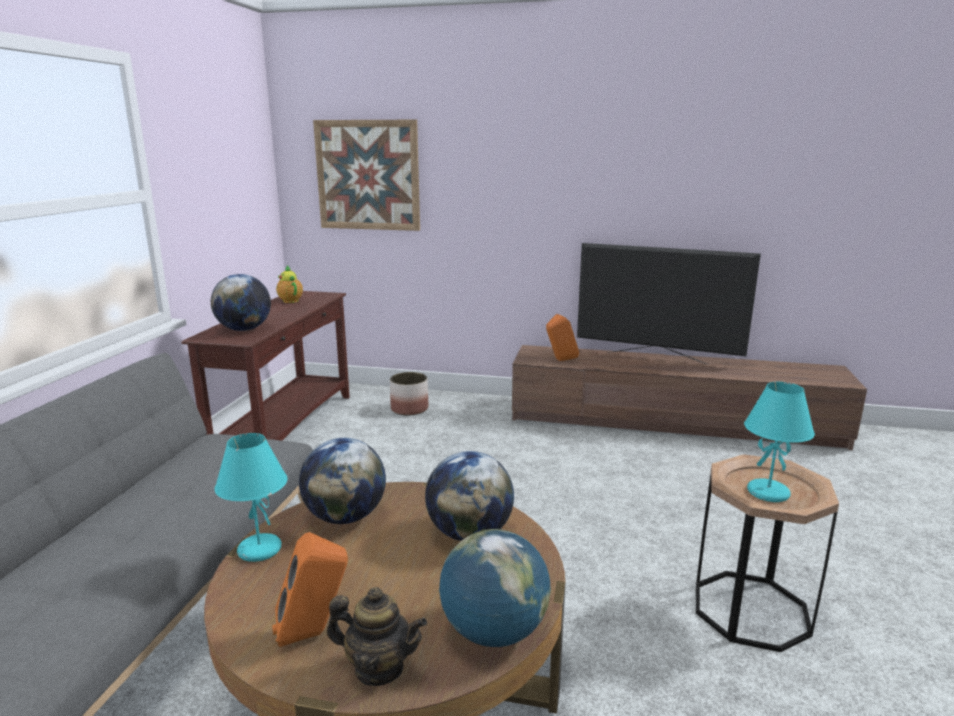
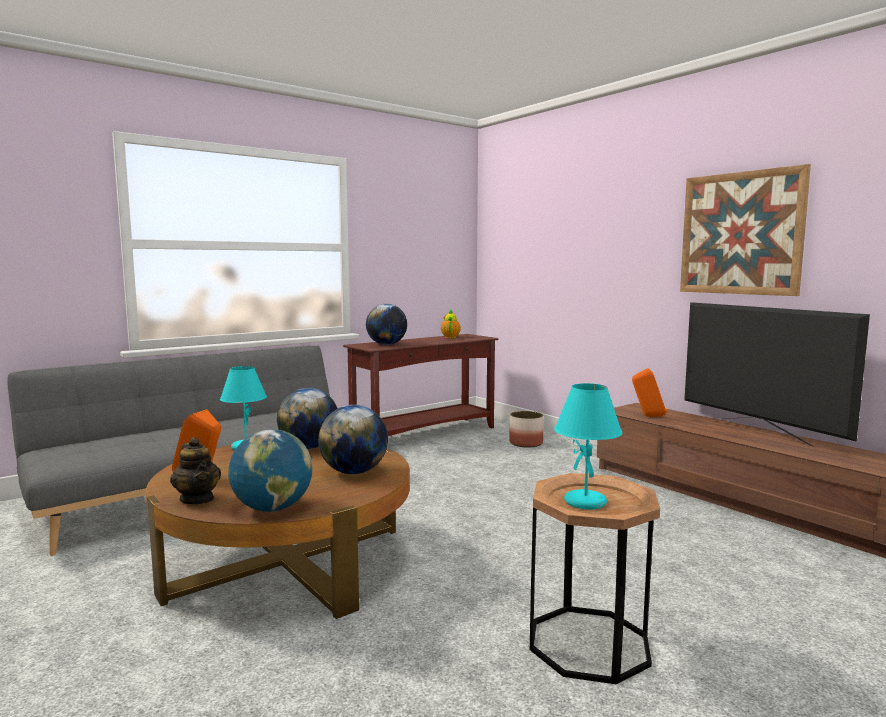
camera: 40 degrees right, 10 degrees down
(368, 175) = (531, 244): picture -> picture (740, 233)

